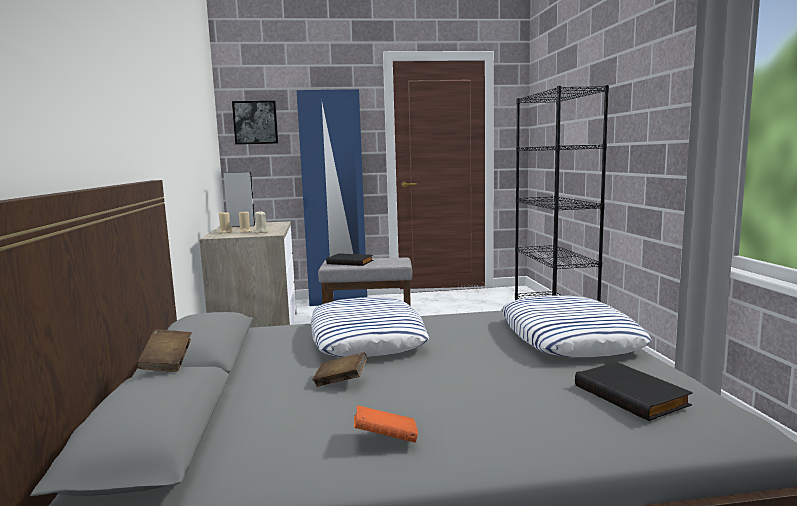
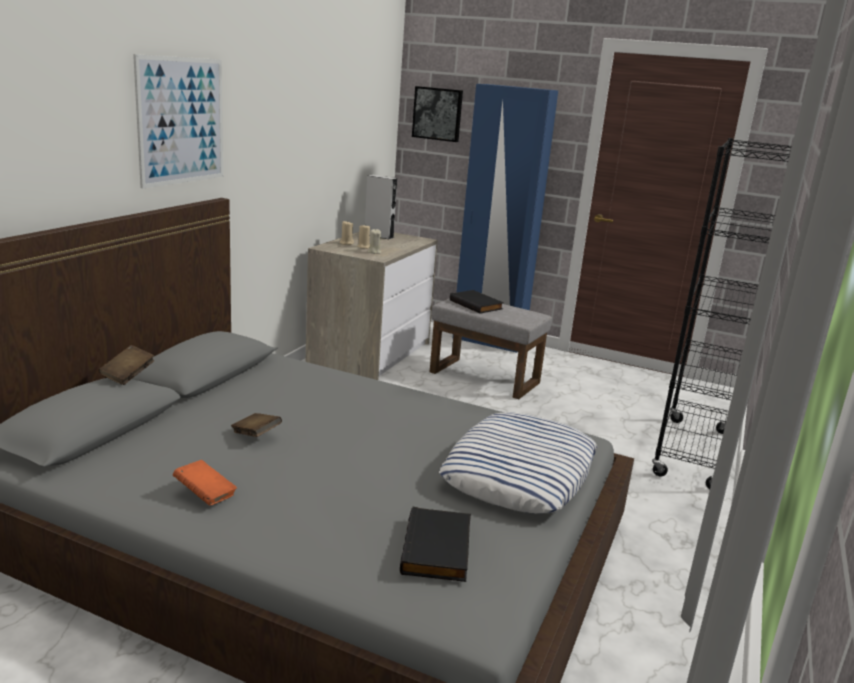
camera: 30 degrees right, 10 degrees up
(117, 92) = (181, 121): none -> picture
(366, 337) = (345, 400): pillow -> none

